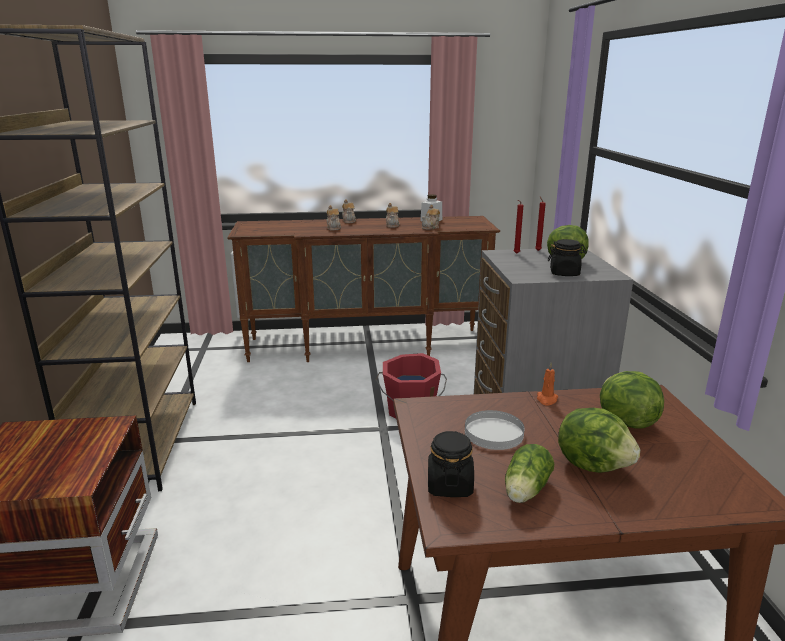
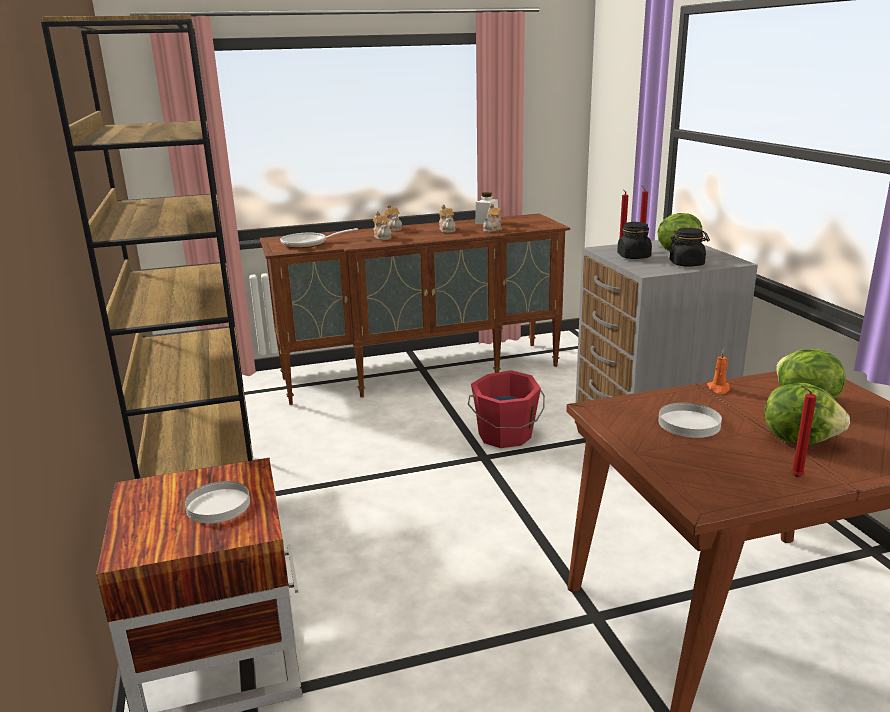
camera: 10 degrees left, 0 degrees up
(64, 455) = (219, 505): none -> white plate
(269, 229) = (308, 244): none -> frying pan
(449, 485) = (679, 472): black jar -> black jar (633, 256)
(525, 491) = (752, 469): lettuce -> none
(562, 506) = (794, 477): none -> red candle

